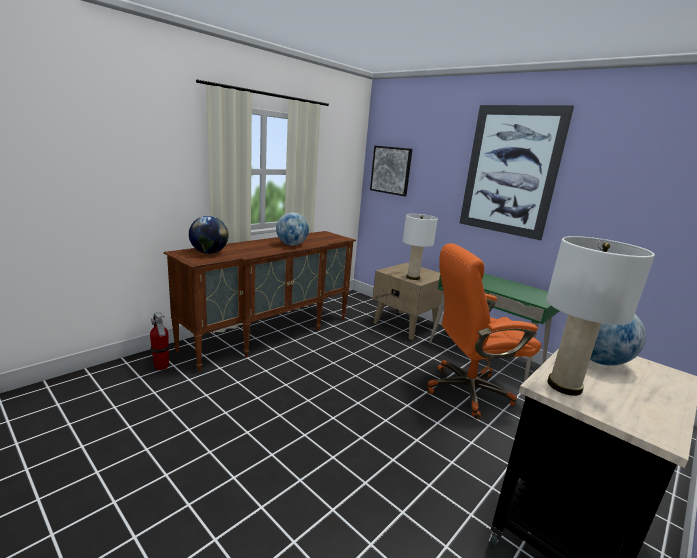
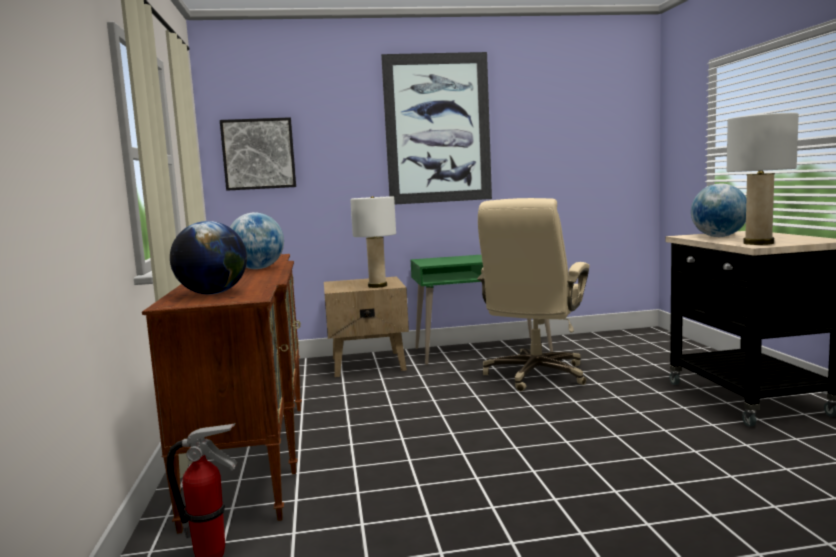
camera: 50 degrees left, 10 degrees down
(470, 391) = (537, 374): orange office chair -> beige office chair

